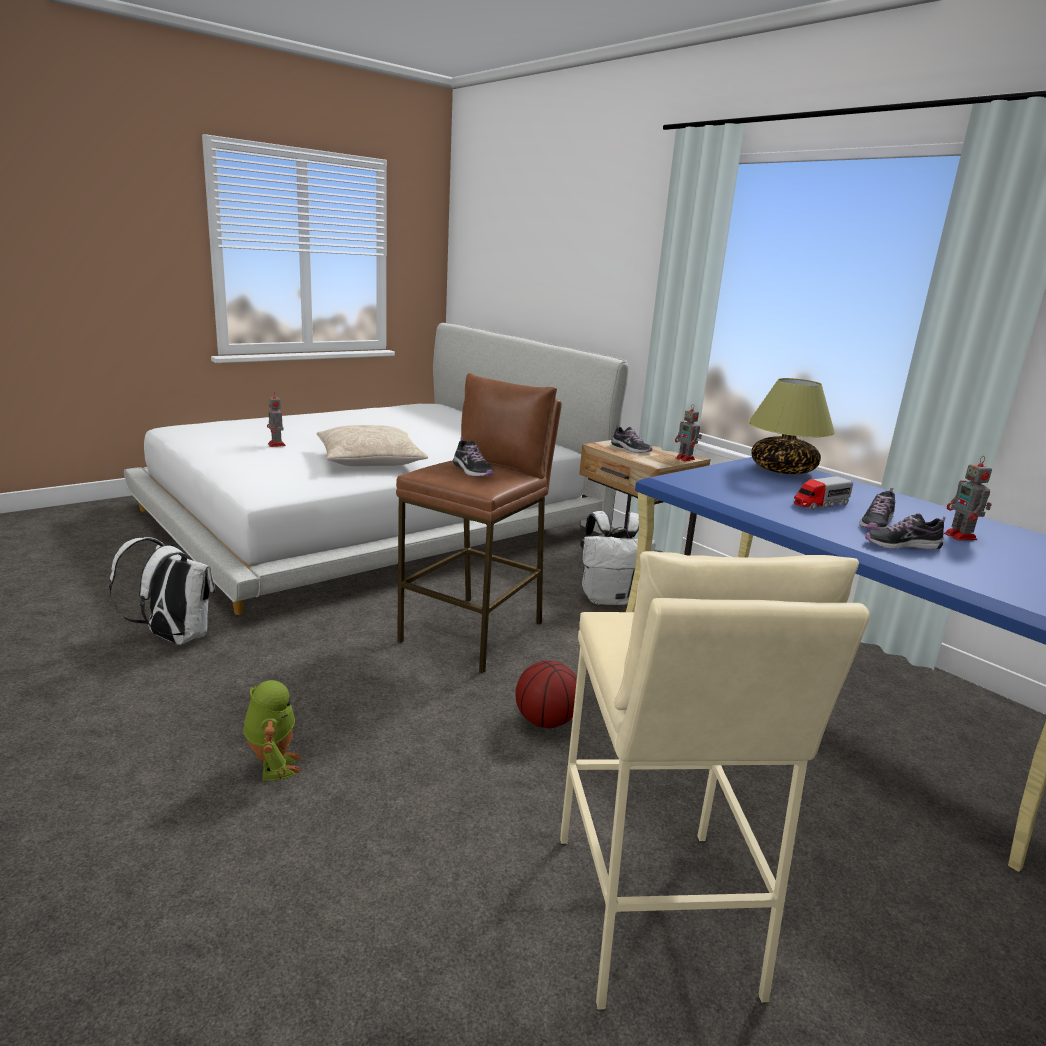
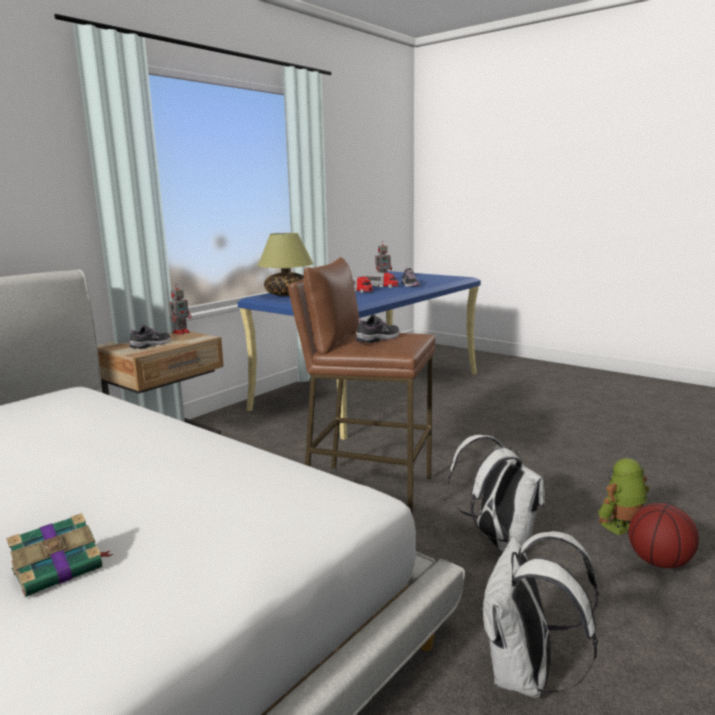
camera: 100 degrees left, 5 degrees down
(277, 445) = (60, 568): toy robot -> book
(370, 460) = (157, 467): beige pillow -> none
(546, 721) = (468, 451): basketball -> basketball (658, 562)
(609, 598) = (271, 447): white backpack -> white backpack (498, 540)
(653, 912) = (578, 421): beige stool -> none
(876, 524) = (380, 286): shoe -> toy truck

